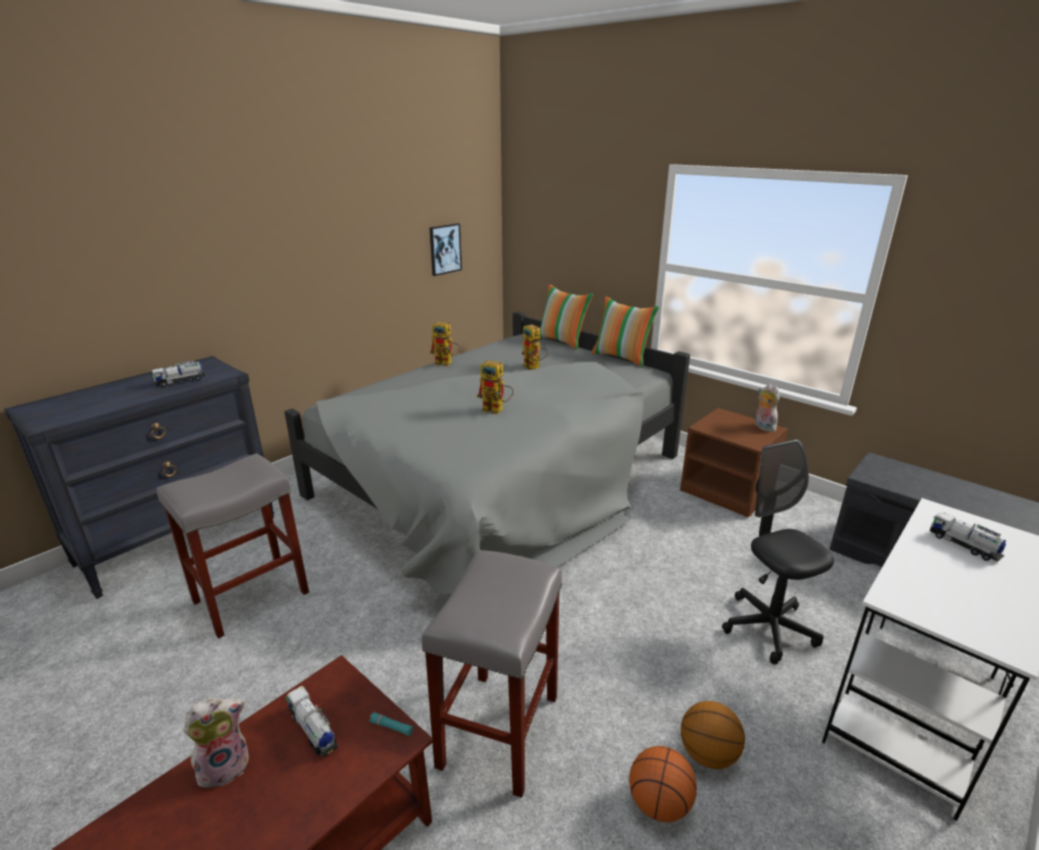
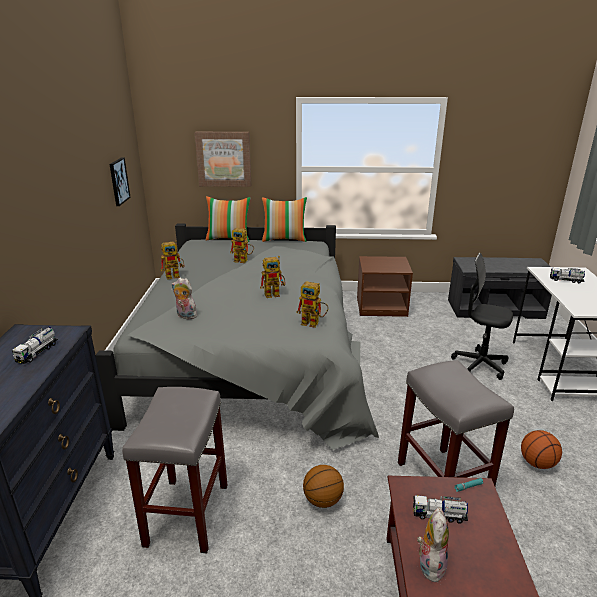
camera: 40 degrees left, 0 degrees up
(478, 454) = (314, 323): none -> toy robot
(579, 241) = (224, 159): none -> picture
(707, 754) = (526, 431): basketball -> basketball (322, 500)
(762, 427) = (395, 259): plush toy -> plush toy (185, 316)

